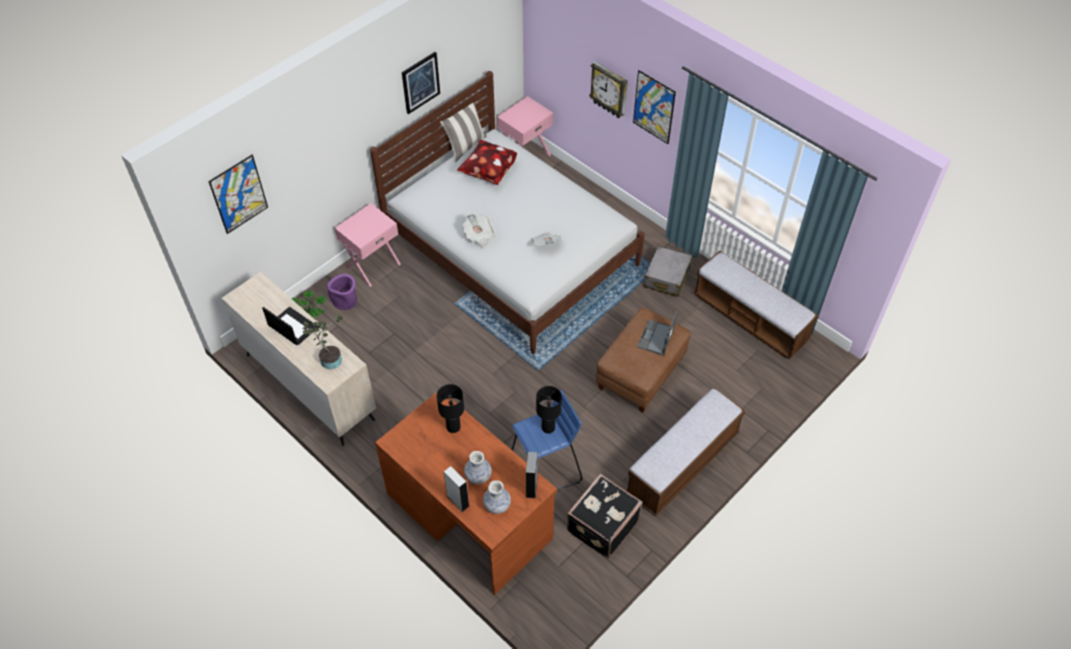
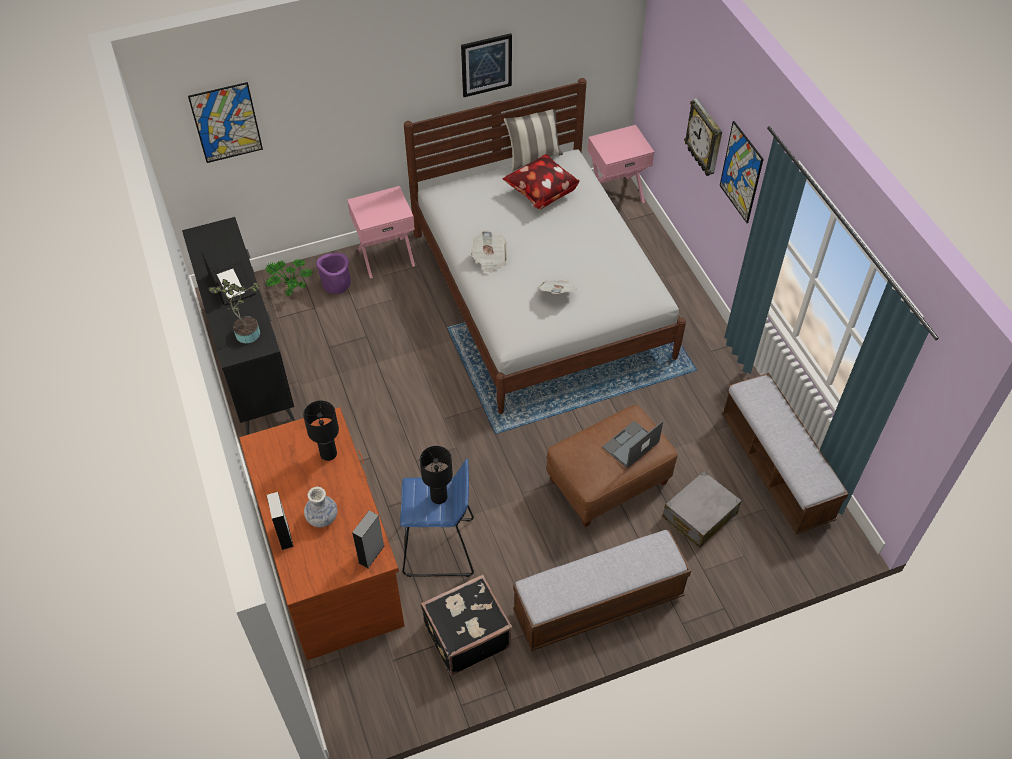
camera: 25 degrees right, 0 degrees up
(309, 386) = (250, 359): beige dresser -> black dresser
(497, 505) = (322, 558): vase -> none
(666, 277) = (701, 384): grey suitcase -> grey suitcase (699, 515)

